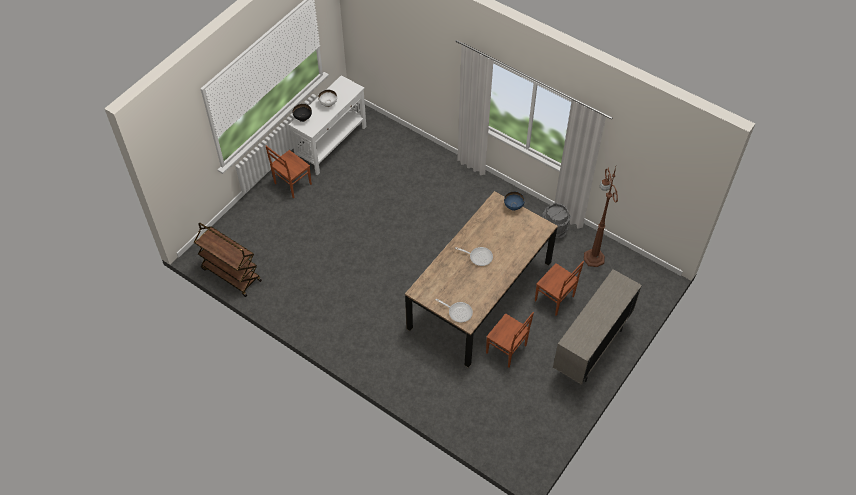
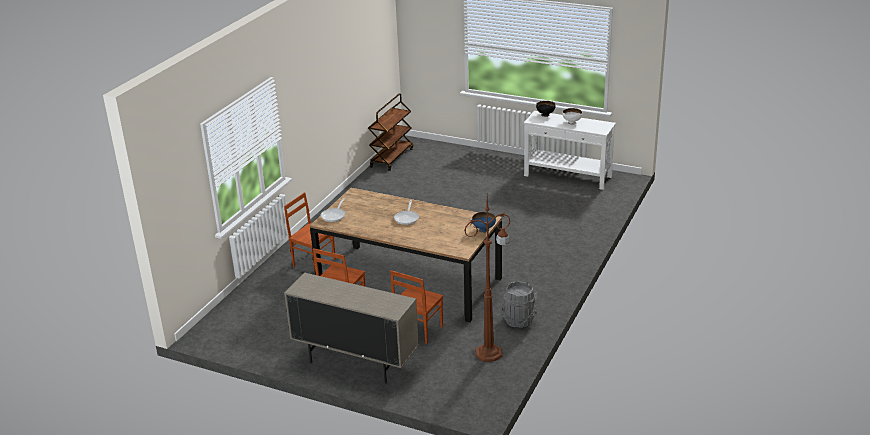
camera: 80 degrees right, 25 degrees down
(292, 184) = (506, 166): brown chair -> brown chair (314, 262)

